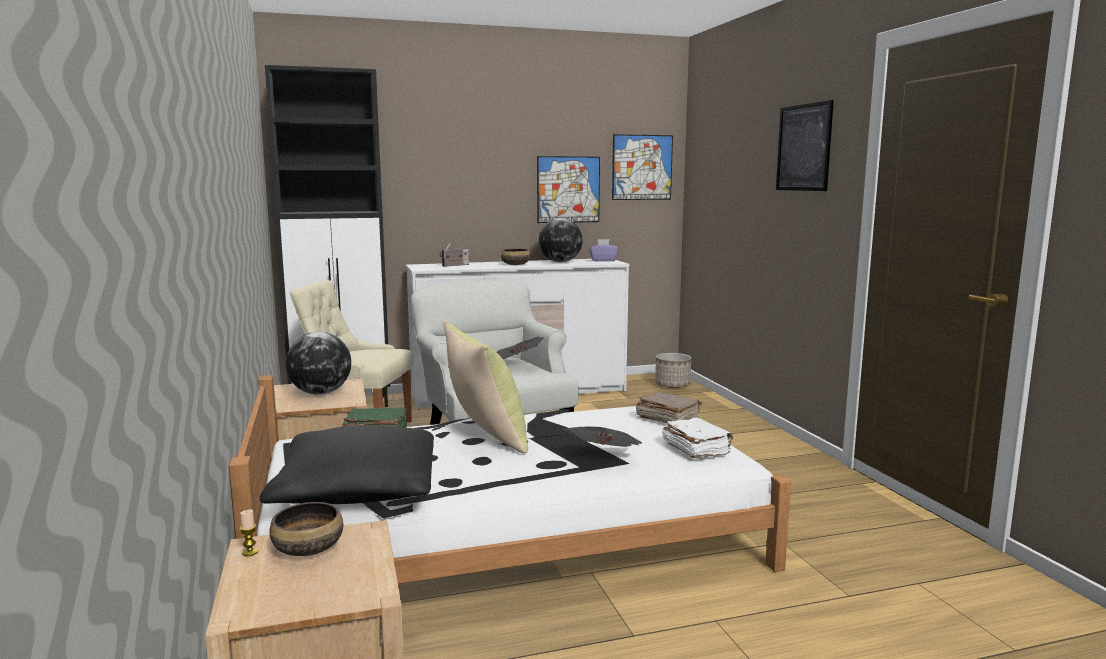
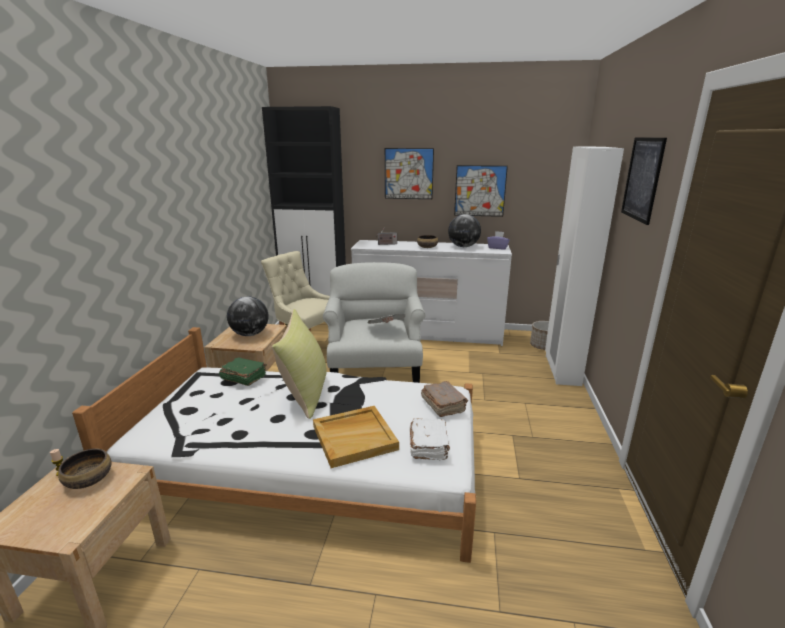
camera: 25 degrees right, 10 degrees up
(357, 491) = (184, 427): black pillow -> none
(604, 458) = (355, 437): newspaper -> beige tray
(642, 167) = (543, 174): picture -> picture (408, 173)
(714, 403) = (561, 370): none -> white wardrobe

